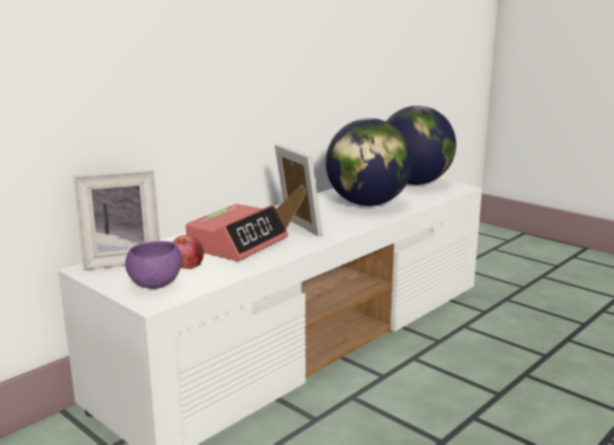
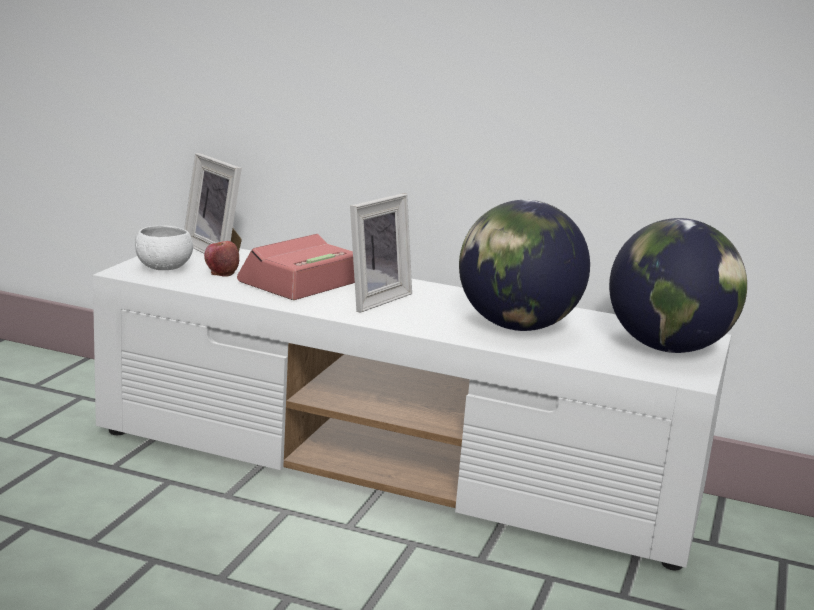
camera: 65 degrees right, 0 degrees up
(155, 284) = (164, 268): purple bowl -> white bowl
(238, 243) = (298, 283): alarm clock -> alarm clock turned 120 degrees clockwise

